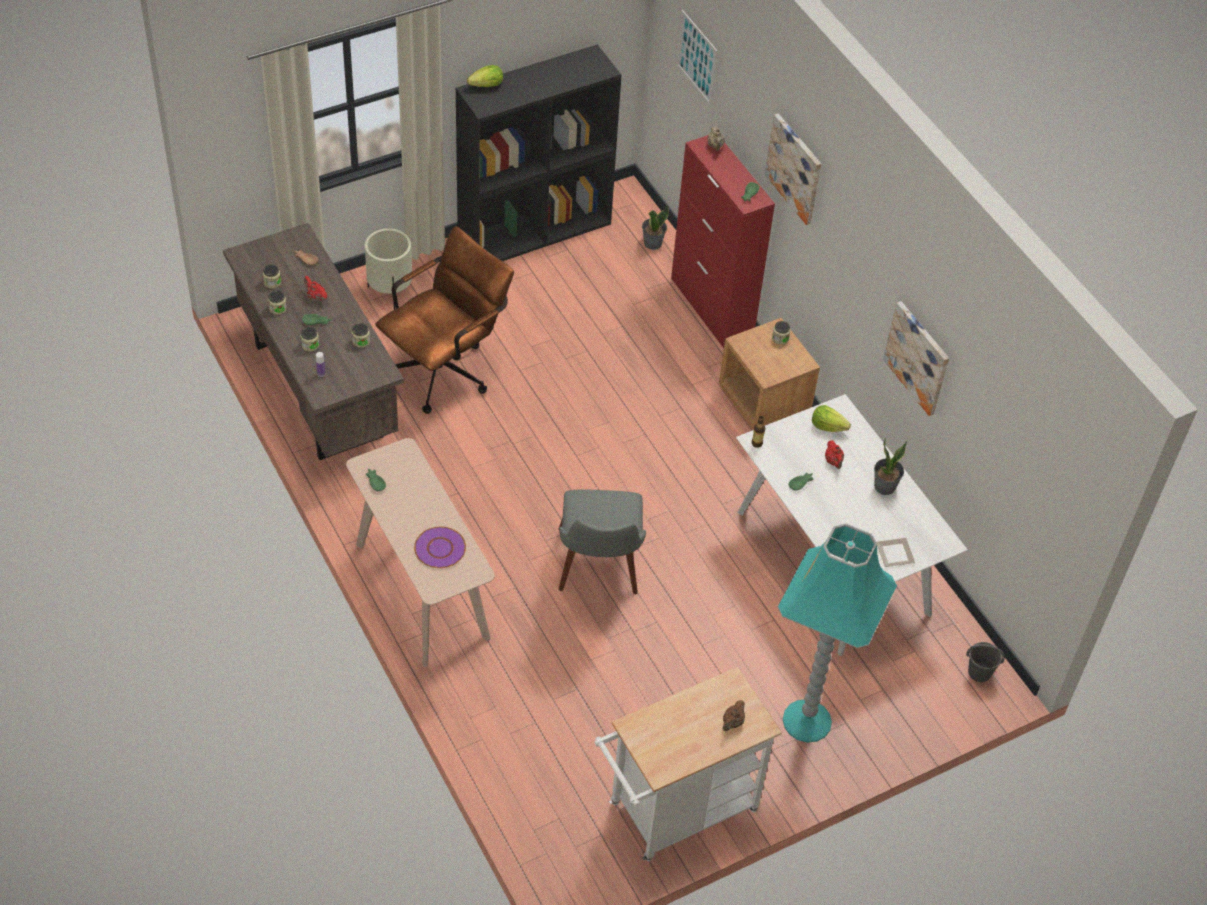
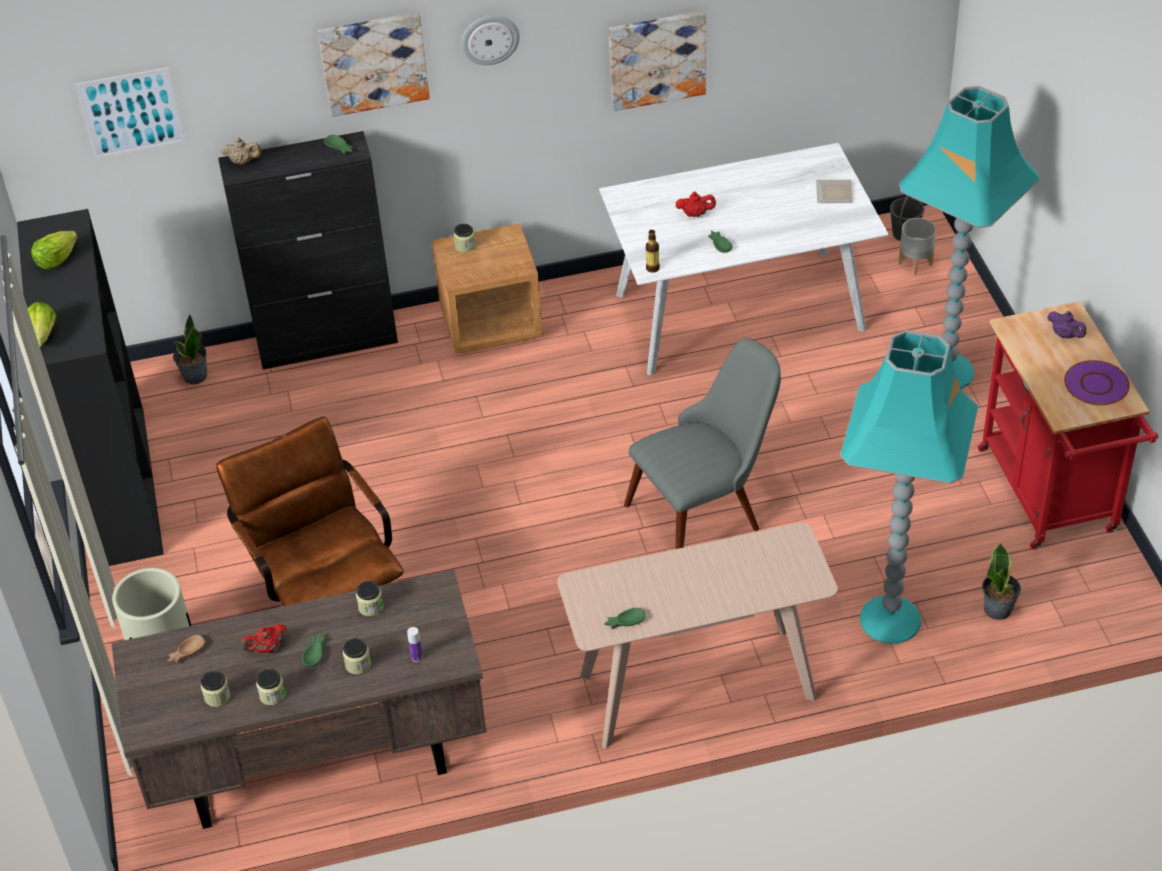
camera: 70 degrees left, 5 degrees down
(440, 548) = (751, 569): purple plate -> purple plate (1096, 384)
(514, 707) = (891, 619): none -> turquoise floor lamp
(599, 571) = (706, 510): grey chair -> grey chair turned 45 degrees counterclockwise
(675, 812) = (1051, 498): white cart -> red cart
(712, 308) = (328, 342): red cabinet -> black cabinet
(732, 723) = (1065, 335): brown teapot -> purple teapot
(827, 426) = (643, 209): lettuce -> lettuce (56, 260)
(847, 227) = (490, 39): none -> wall clock
(884, 486) = (740, 183): potted plant -> potted plant (998, 609)
(940, 684) = (915, 264): none -> grey planter

